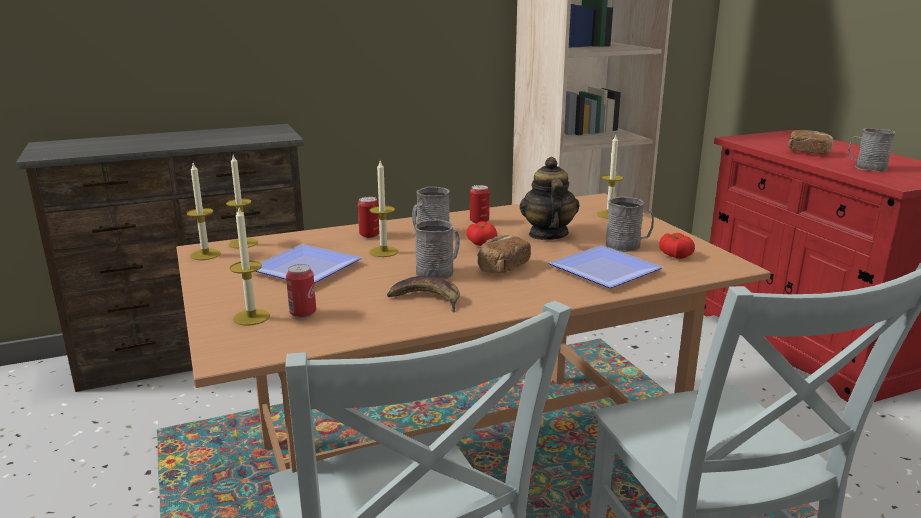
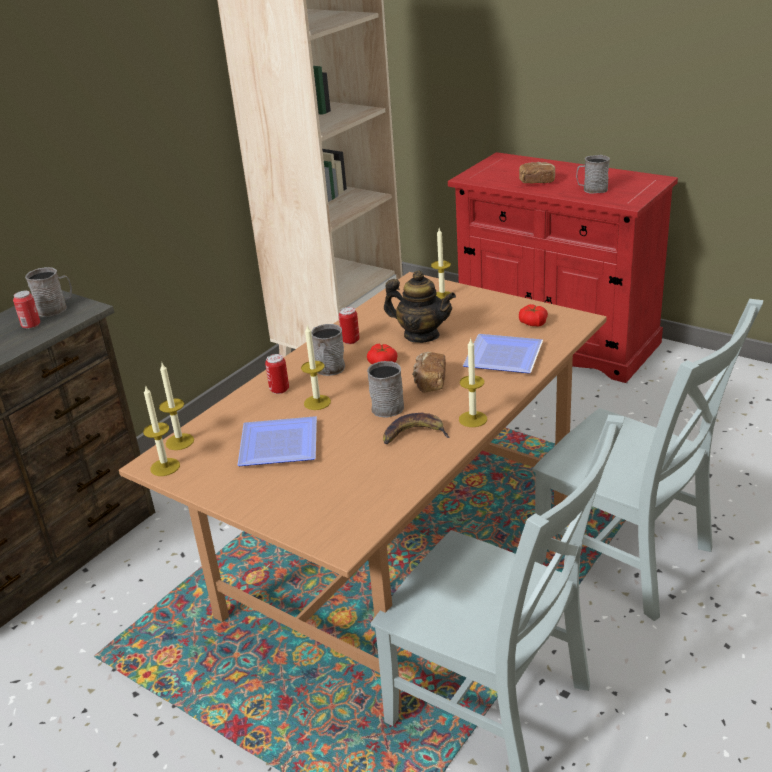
camera: 30 degrees left, 10 degrees up
(251, 317) = (308, 506): candle -> candle (473, 419)
(303, 313) = (341, 485): can -> can (31, 325)
(547, 234) = (421, 335): teapot -> teapot turned 150 degrees clockwise
(628, 245) = (491, 325): grey mug -> grey mug (56, 308)

